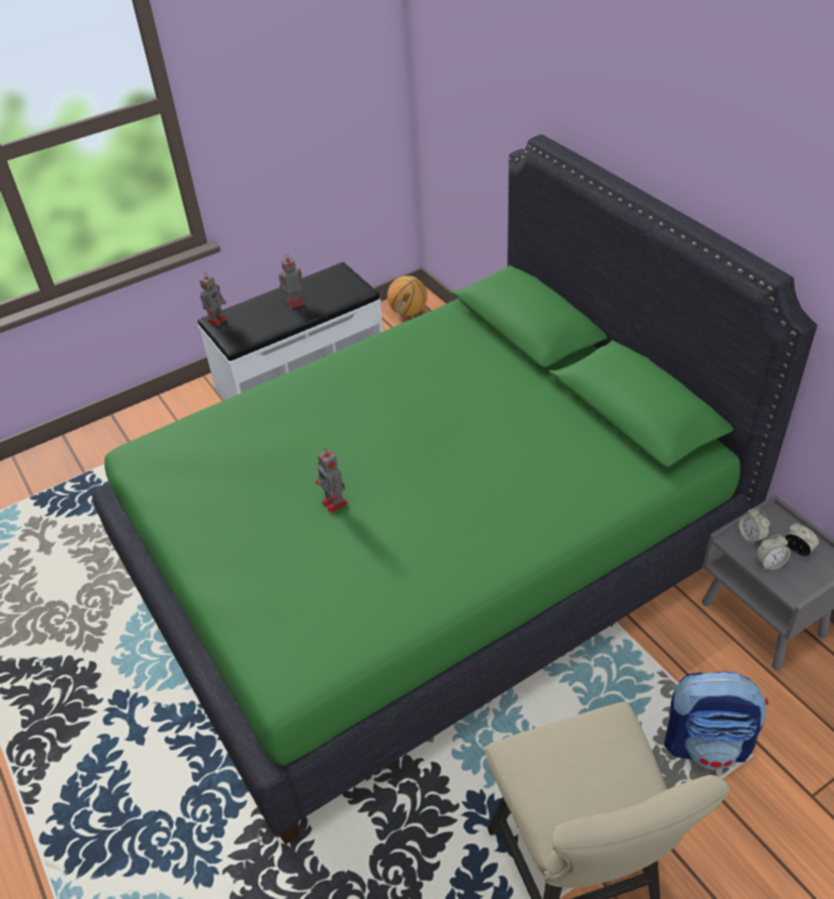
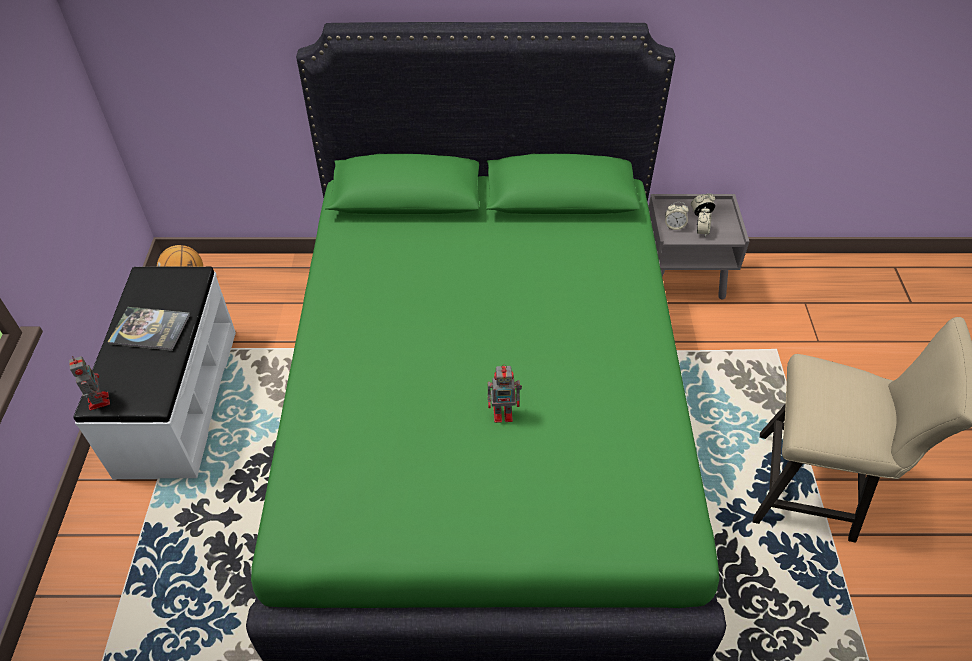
camera: 60 degrees left, 5 degrees up
(294, 303) = (150, 329): toy robot -> book
(707, 743) = (755, 365): backpack -> none

